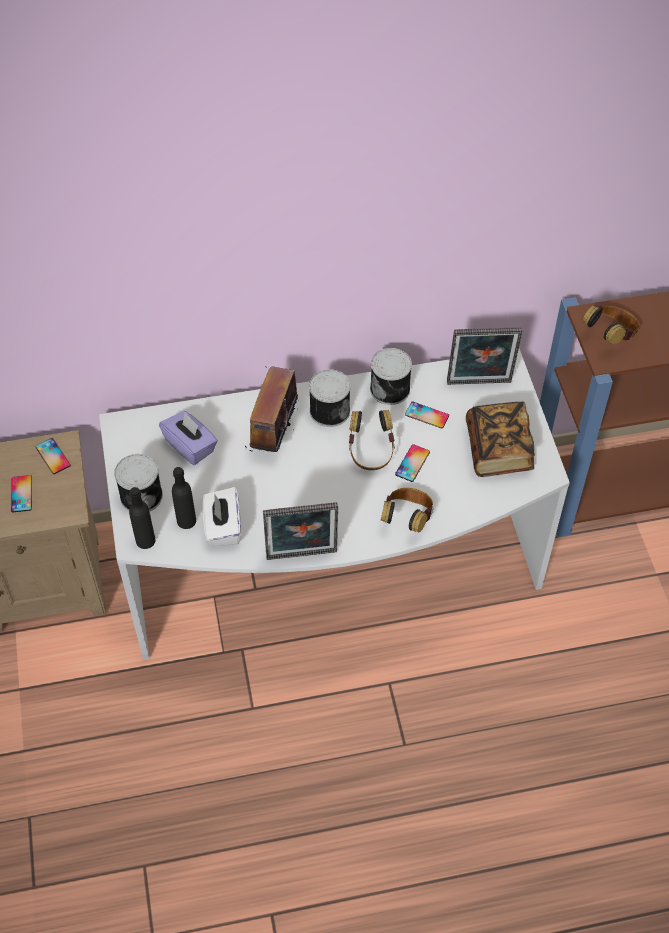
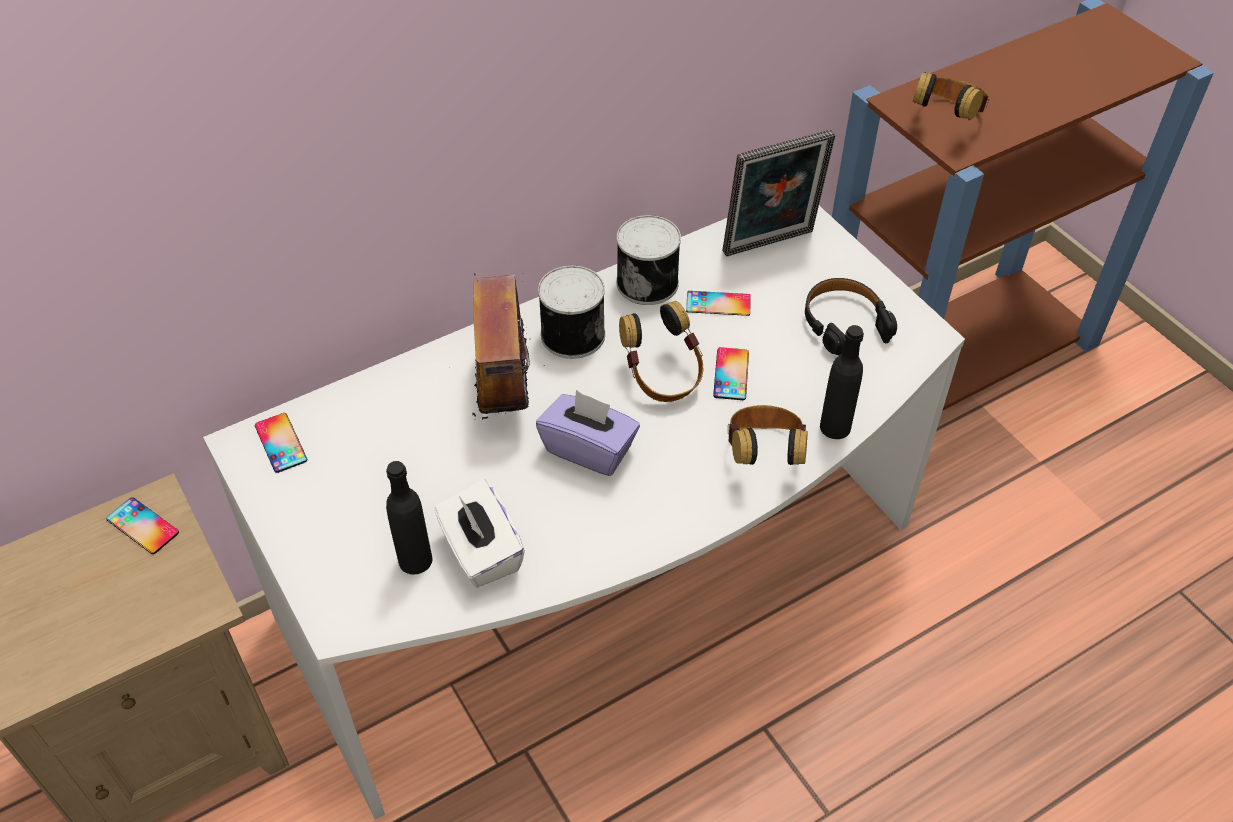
camera: 20 degrees left, 5 degrees down
(21, 494) = (106, 603): phone -> phone (281, 443)
(141, 495) = (322, 541): can -> none
(145, 540) = (357, 613): black bottle -> black bottle (835, 427)
(190, 446) = (376, 444): purple tissue box -> purple tissue box (589, 449)
(302, 557) = (630, 561): picture frame -> none
(498, 450) = (844, 323): book -> black headphones

